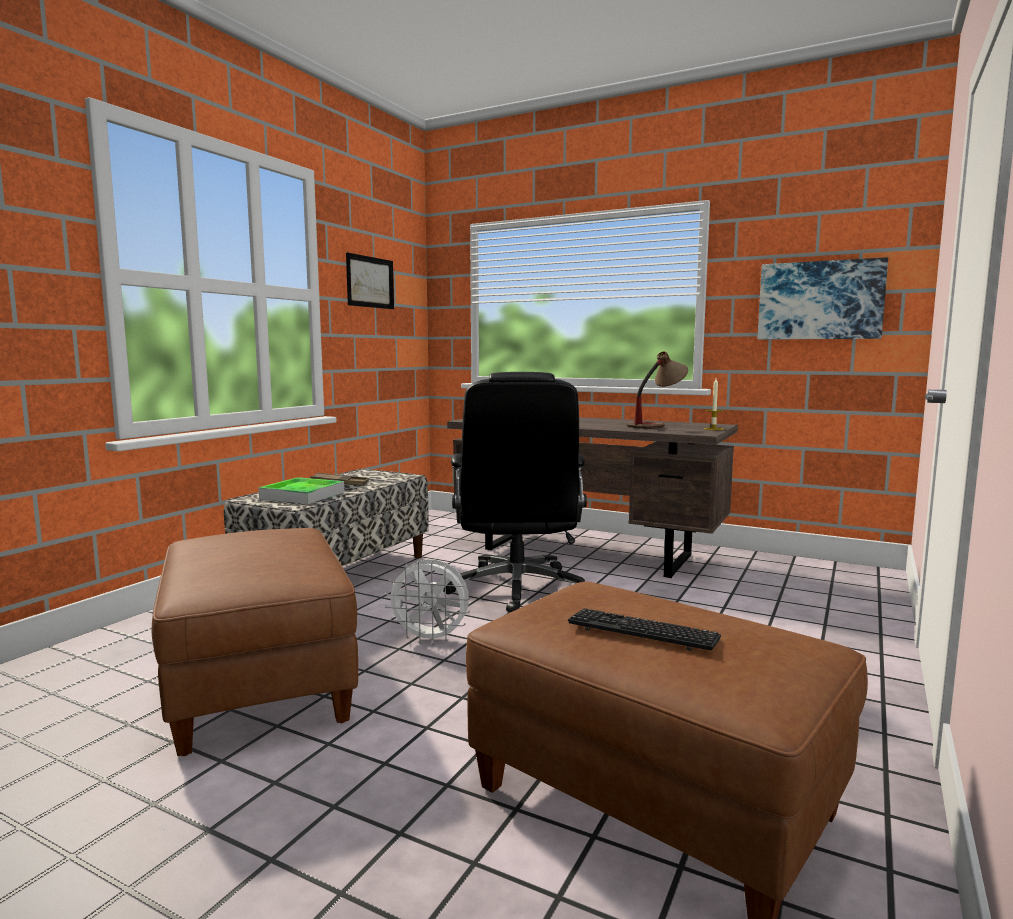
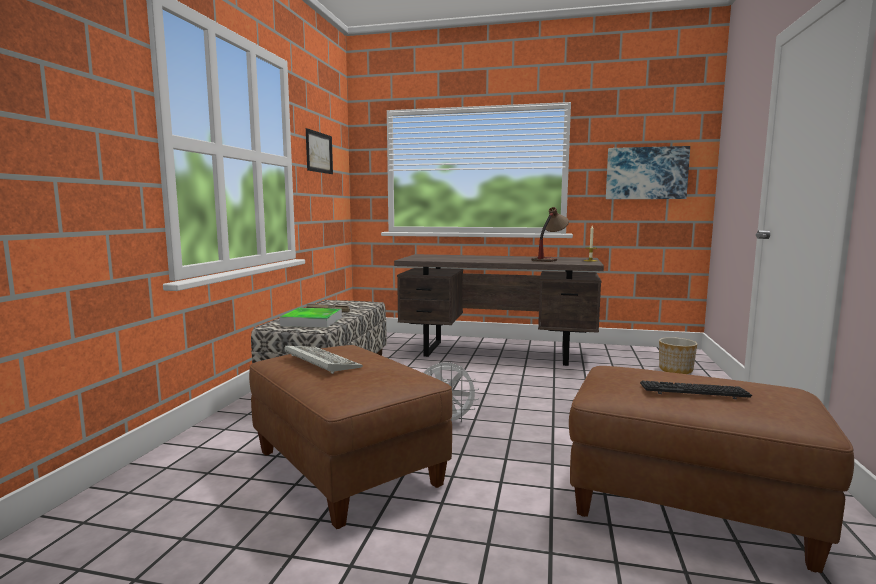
camera: 15 degrees left, 0 degrees up
(230, 546) = (319, 361): none -> keyboard
(517, 589) = (473, 382): black office chair -> none
(831, 598) = (675, 370): none -> planter

